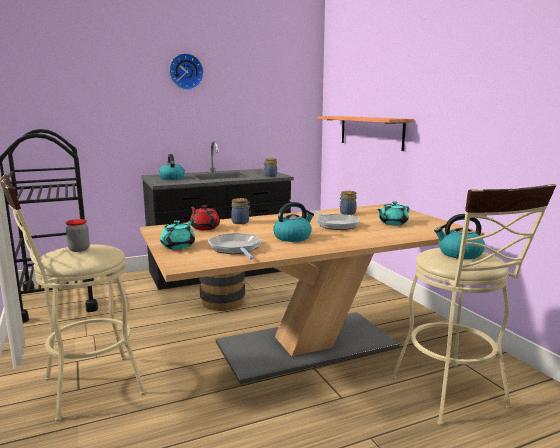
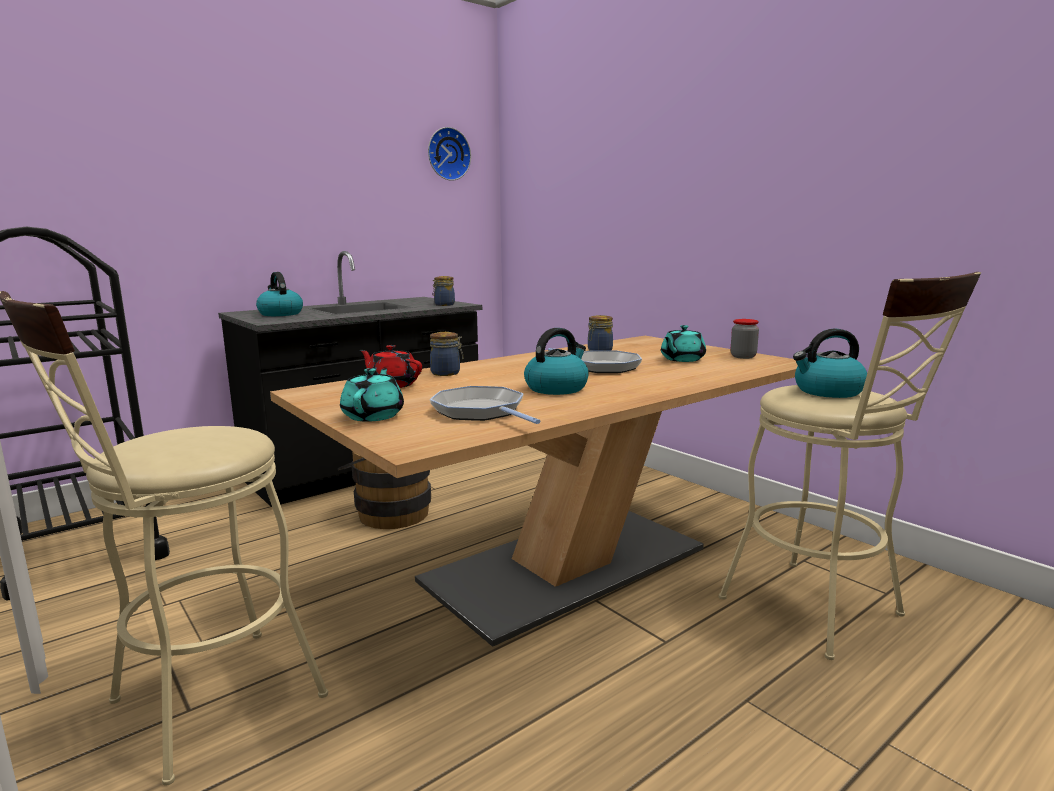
camera: 15 degrees left, 0 degrees up
(79, 249) = (178, 437): jar -> jar (743, 356)
(186, 71) = (287, 134): wall clock -> wall clock (447, 154)
(370, 132) = (593, 232): shelf -> none

